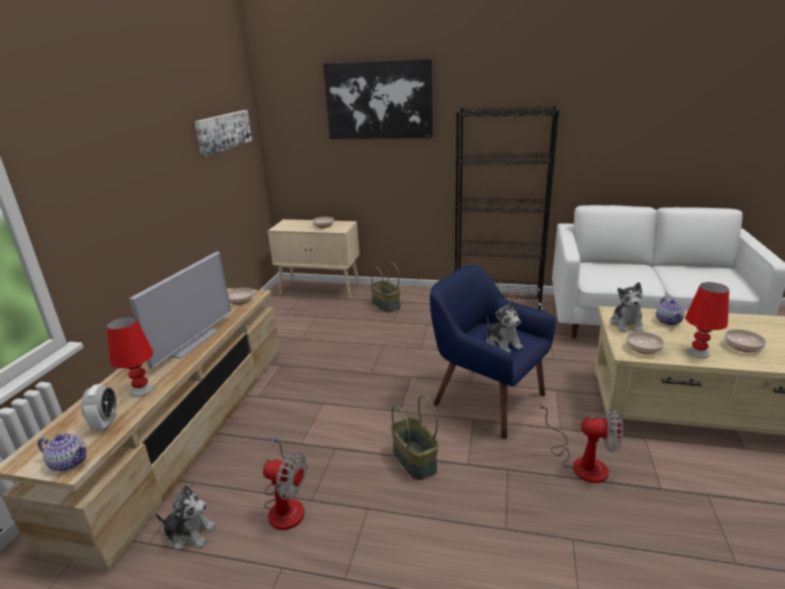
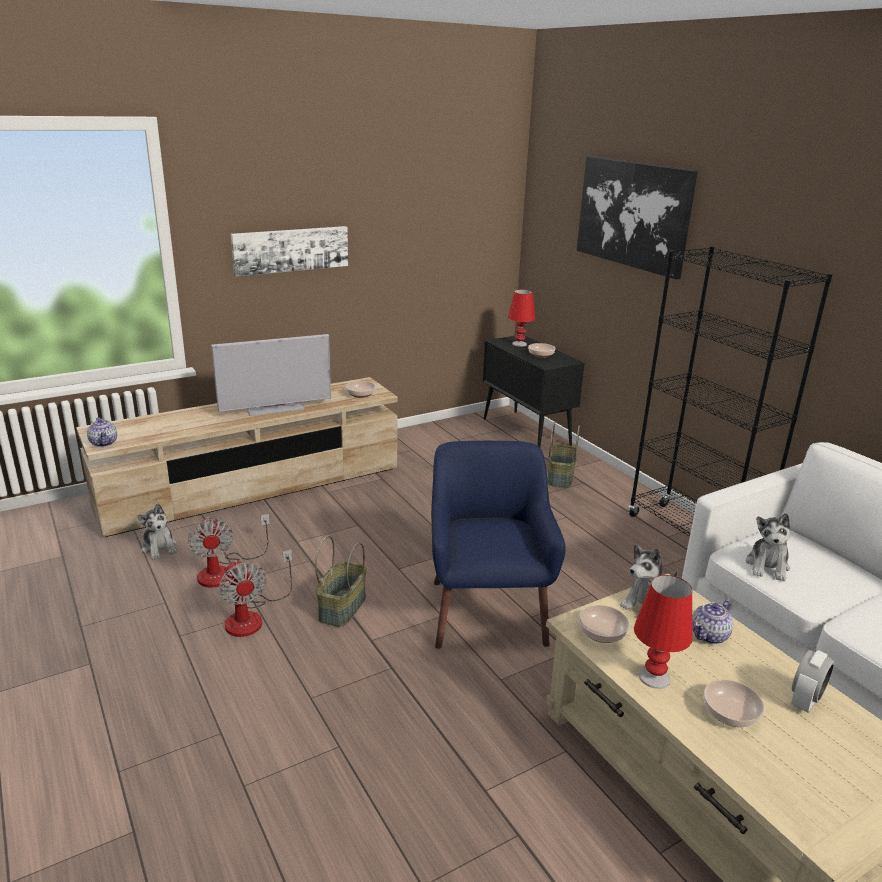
camera: 45 degrees right, 0 degrees up
(106, 423) = (151, 432): alarm clock -> alarm clock (805, 700)
(142, 390) = (197, 424): red table lamp -> red table lamp (519, 344)
(223, 131) = (454, 217): picture -> picture (290, 250)
(320, 290) = (526, 432): beige cabinet -> black cabinet
(503, 344) = (488, 544): plush toy -> plush toy (767, 566)
(581, 462) = (461, 714): fan -> fan (252, 616)

